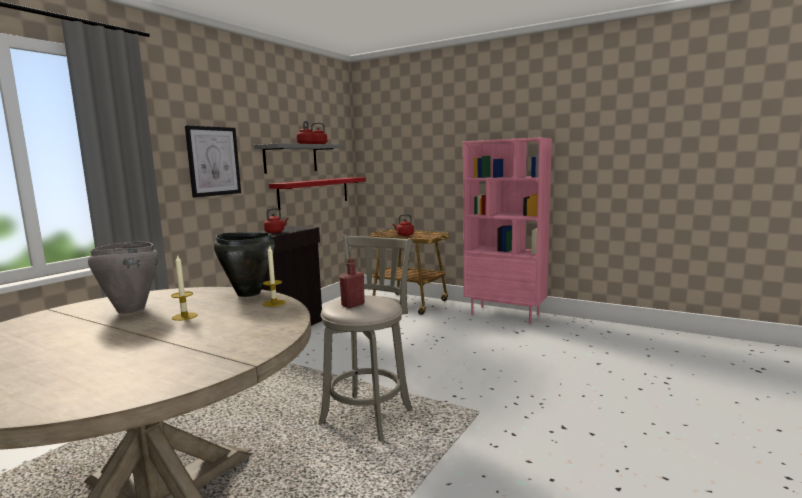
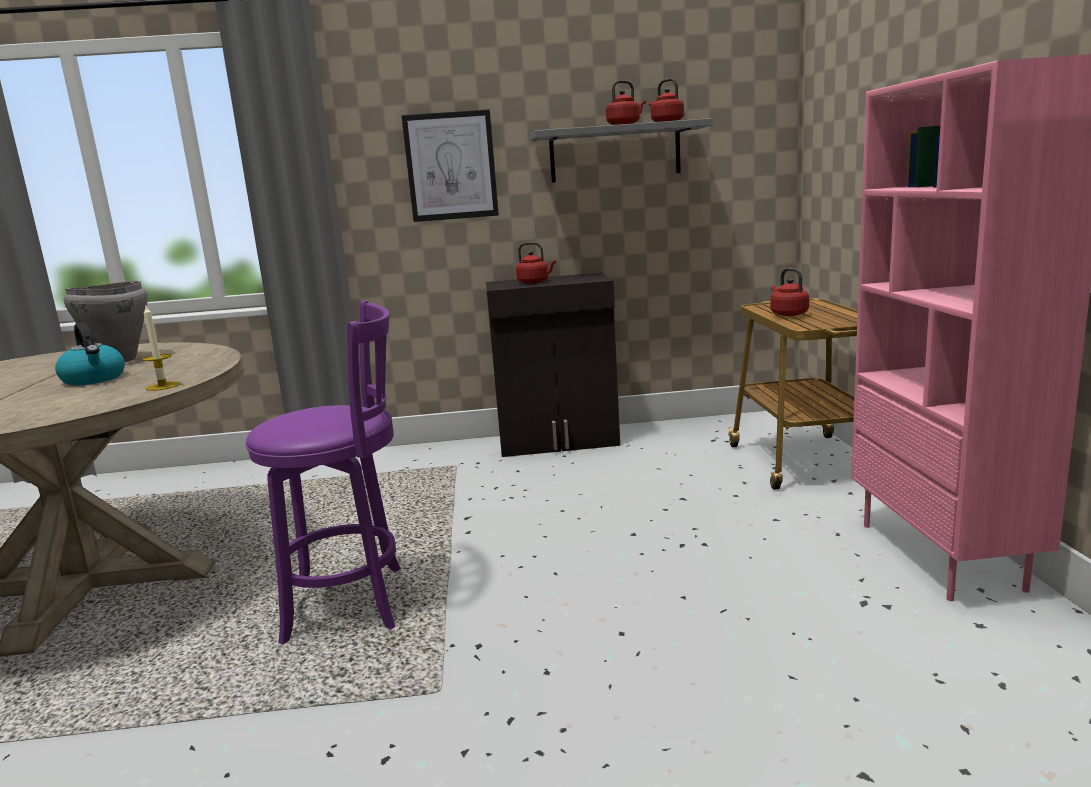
camera: 55 degrees right, 5 degrees up
(184, 316) = (94, 379): candle -> kettle
(248, 293) = (207, 368): black cooking pot -> none
(314, 192) = (672, 214): red shelf -> none
(353, 305) = (298, 418): red bottle -> none
(369, 415) = (353, 603): grey stool -> purple stool

